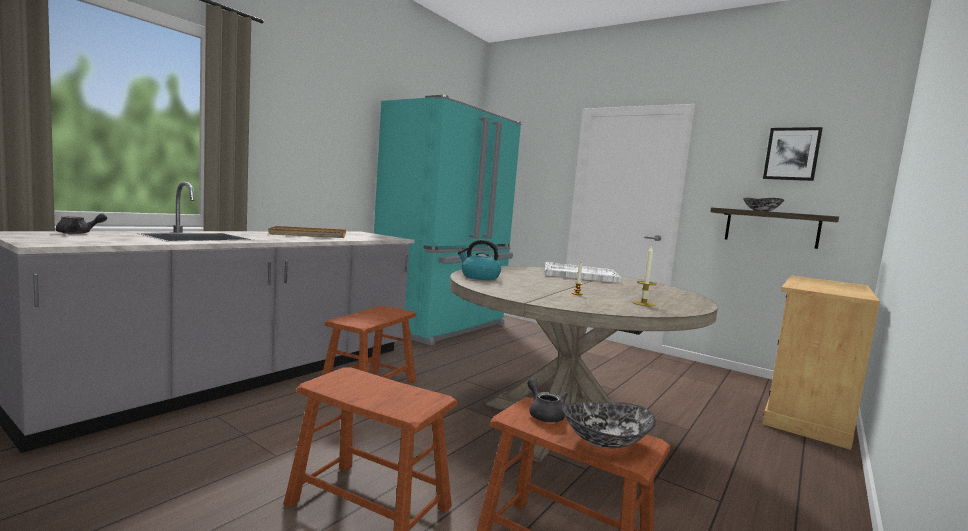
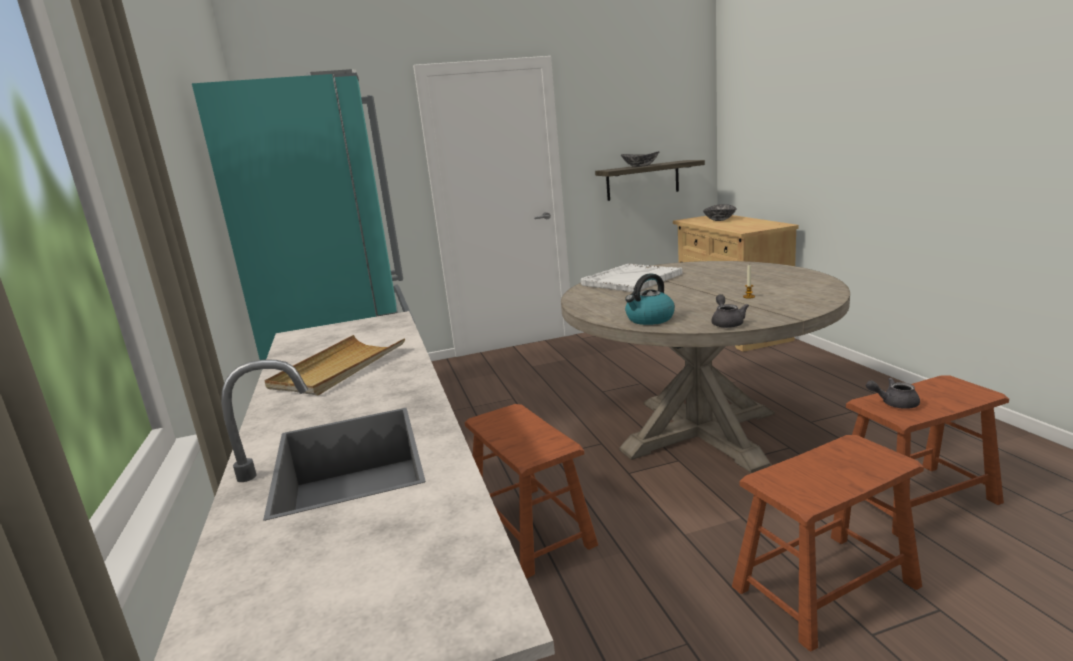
camera: 50 degrees left, 10 degrees up
(79, 233) = (250, 593): grey teapot -> grey teapot (727, 323)
(604, 441) = (949, 394): bowl -> bowl (719, 219)
(643, 304) = (792, 284): candle -> none
(792, 154) = (646, 105): picture -> none

